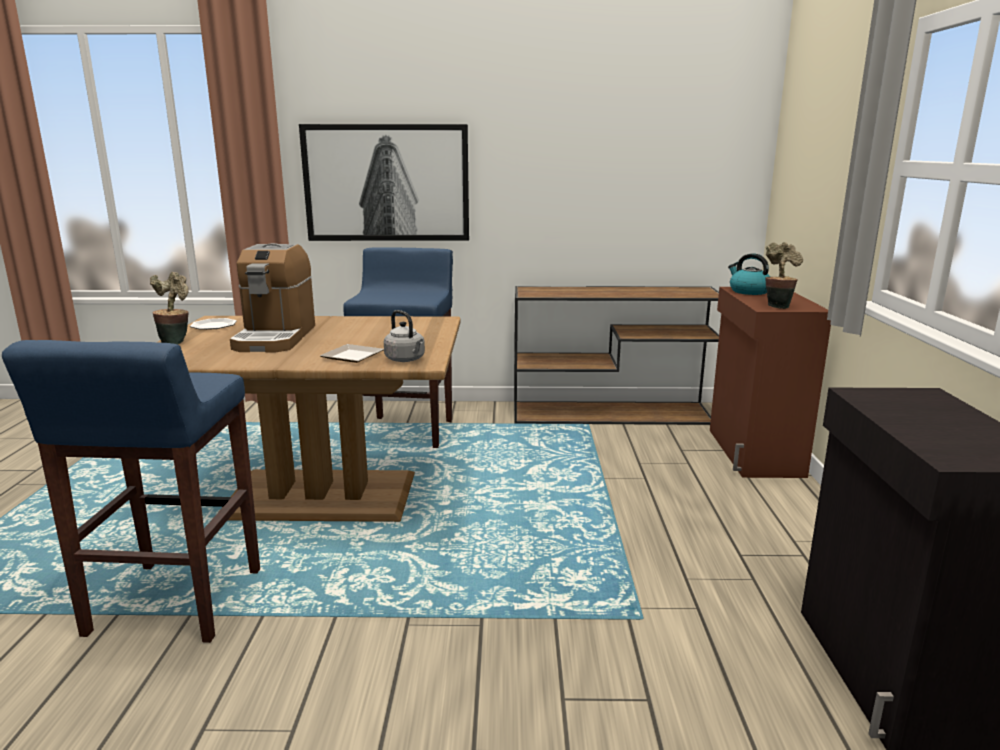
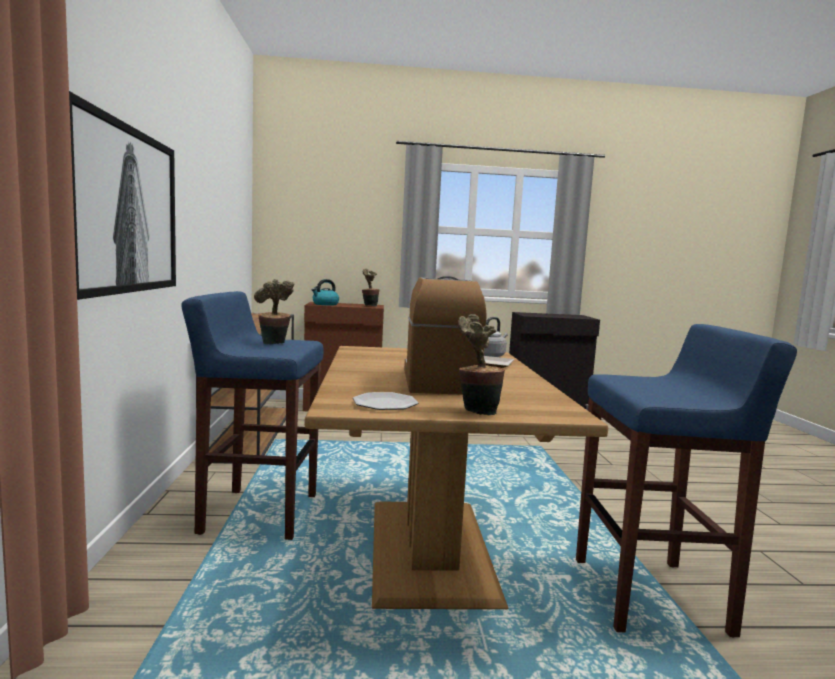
camera: 95 degrees left, 10 degrees down
(275, 337) = (438, 381): coffee machine -> coffee machine turned 90 degrees counterclockwise
(399, 295) = (274, 344): none -> potted plant

